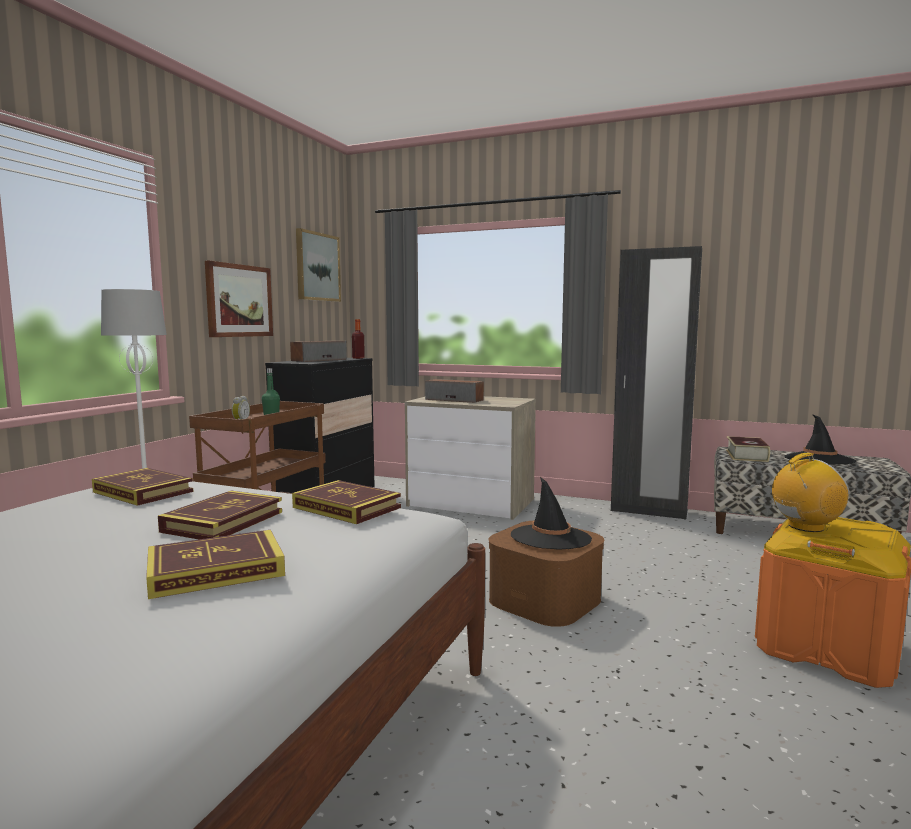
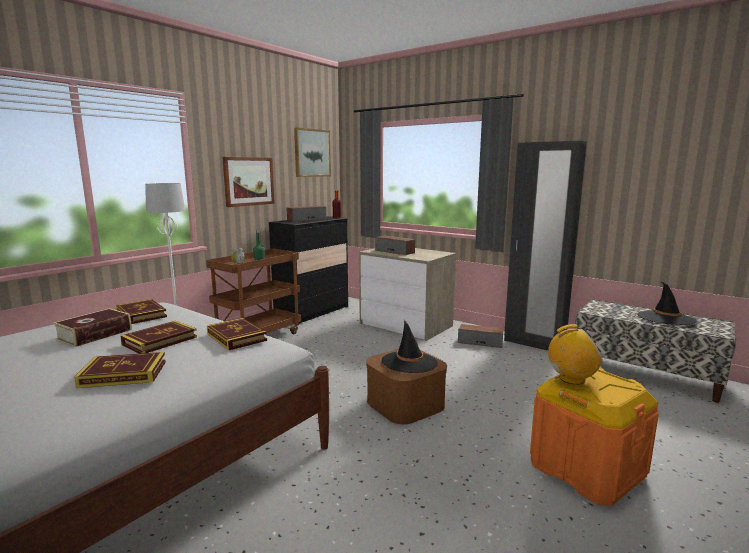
camera: 15 degrees right, 5 degrees up
(583, 515) = (480, 342): none -> speaker
(746, 456) = (605, 310): book -> book (95, 334)

